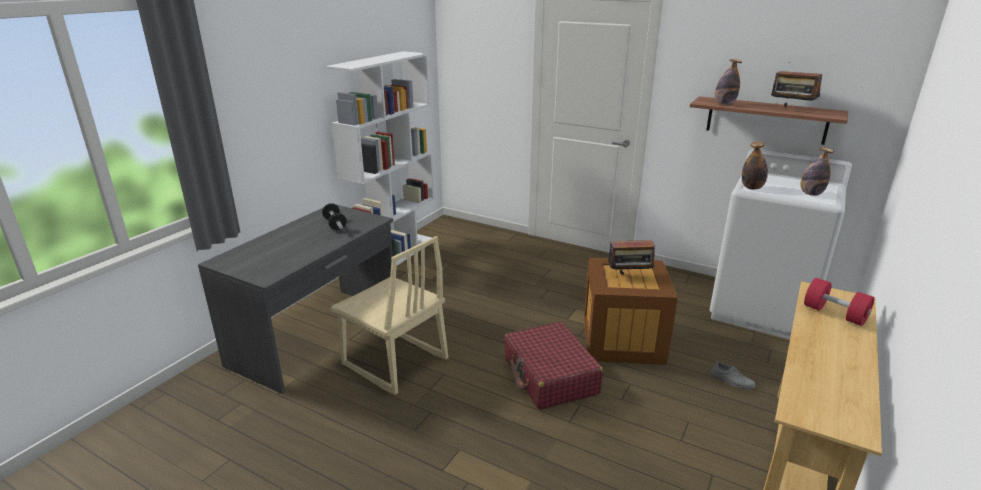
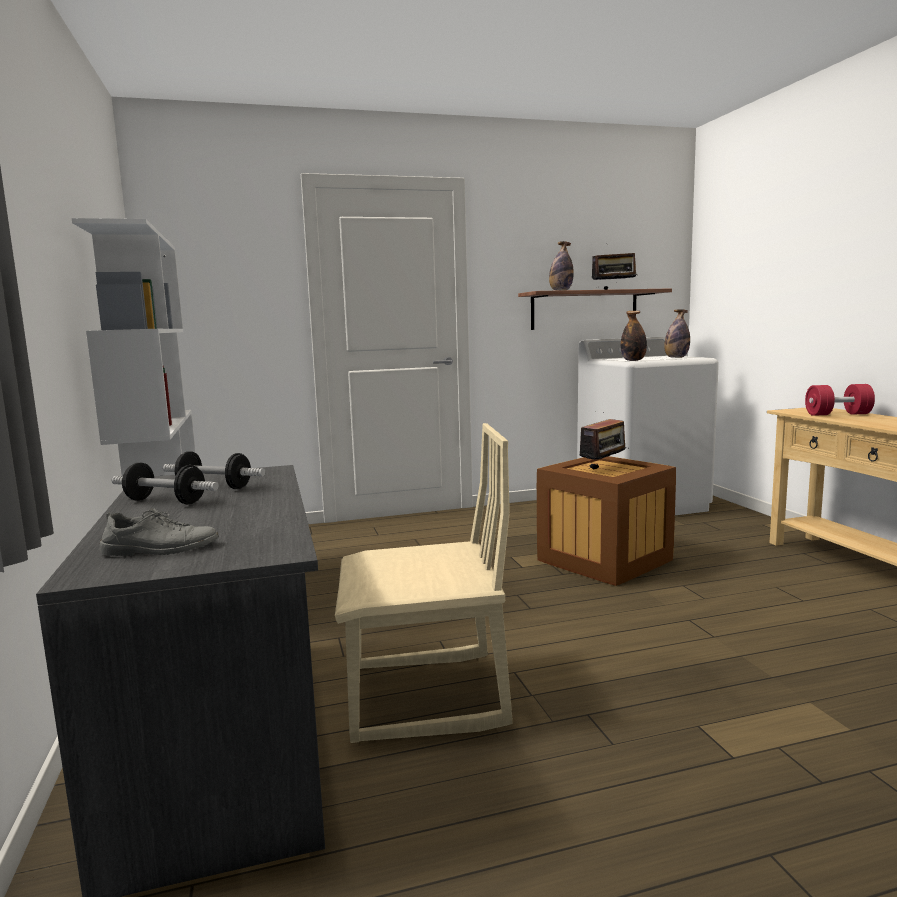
camera: 45 degrees left, 15 degrees down
(305, 228) = (165, 501): none -> dumbbell
(550, 376) = (615, 614): red suitcase -> none
(731, 381) = (731, 549): grey shoe -> grey shoe (160, 549)

